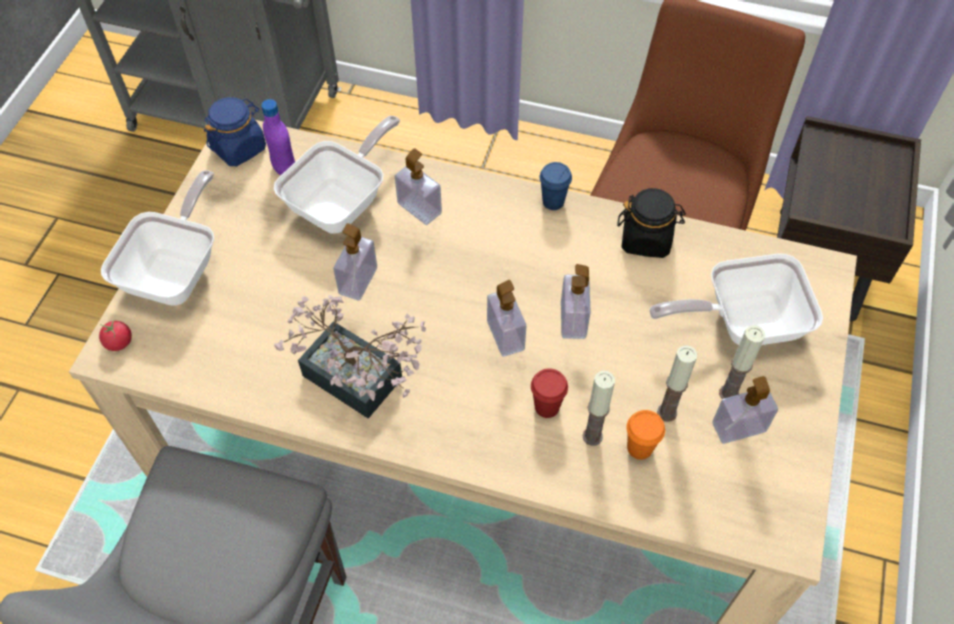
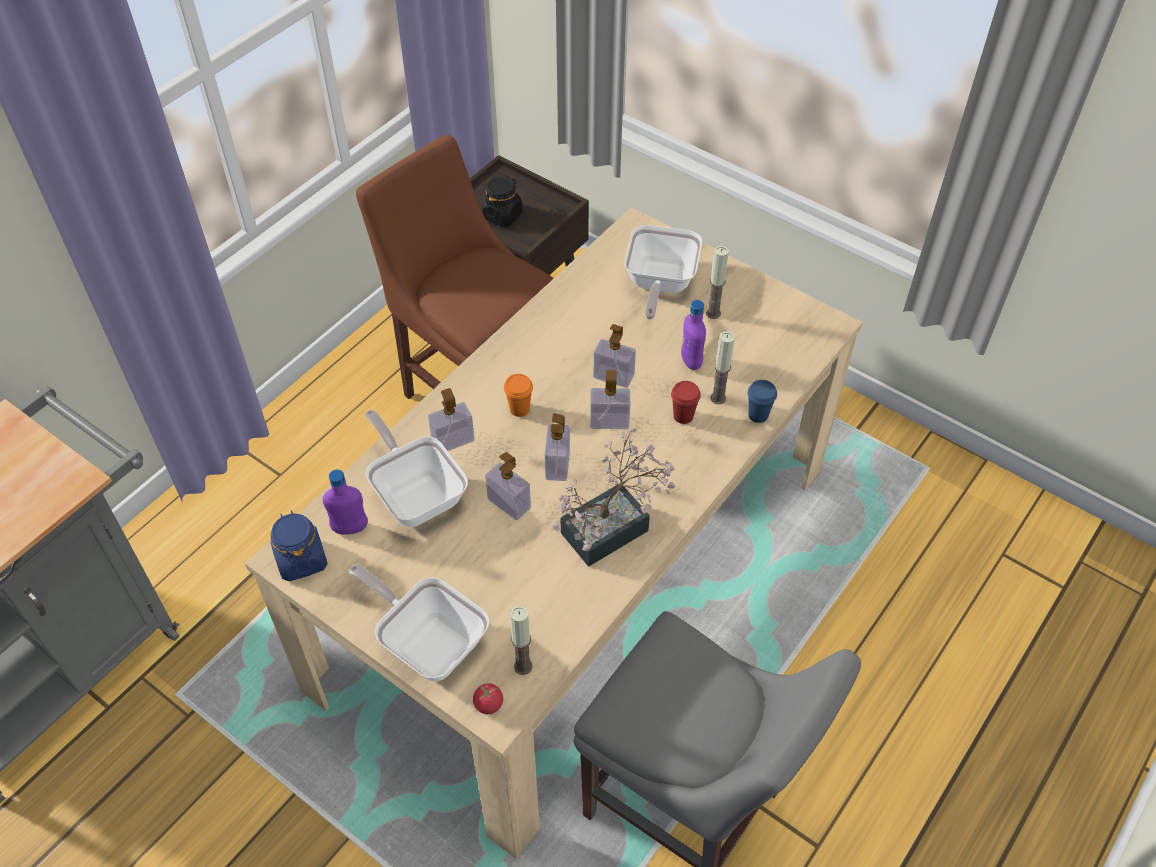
camera: 70 degrees left, 5 degrees down
(553, 202) = (494, 352): blue cup -> blue cup (758, 415)
(637, 391) = (691, 361): none -> purple bottle
(639, 448) = (737, 375): orange cup -> orange cup (519, 409)
(646, 239) = (560, 309): black jar -> black jar (502, 215)
(667, 412) = (715, 351): candle -> candle (523, 666)
(738, 427) = (741, 318): soap dispenser -> soap dispenser (557, 465)

